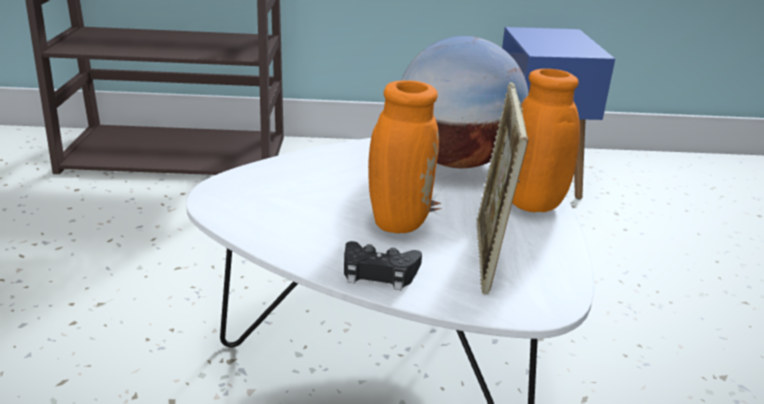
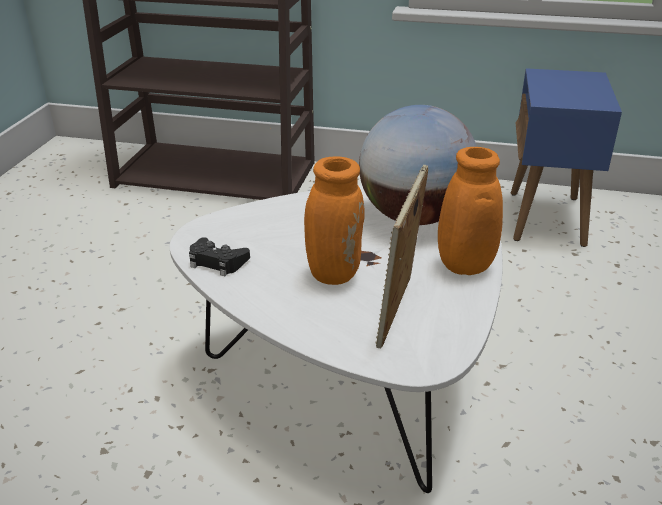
camera: 15 degrees right, 5 degrees up
(379, 272) = (299, 319): black game controller -> black game controller (217, 262)

